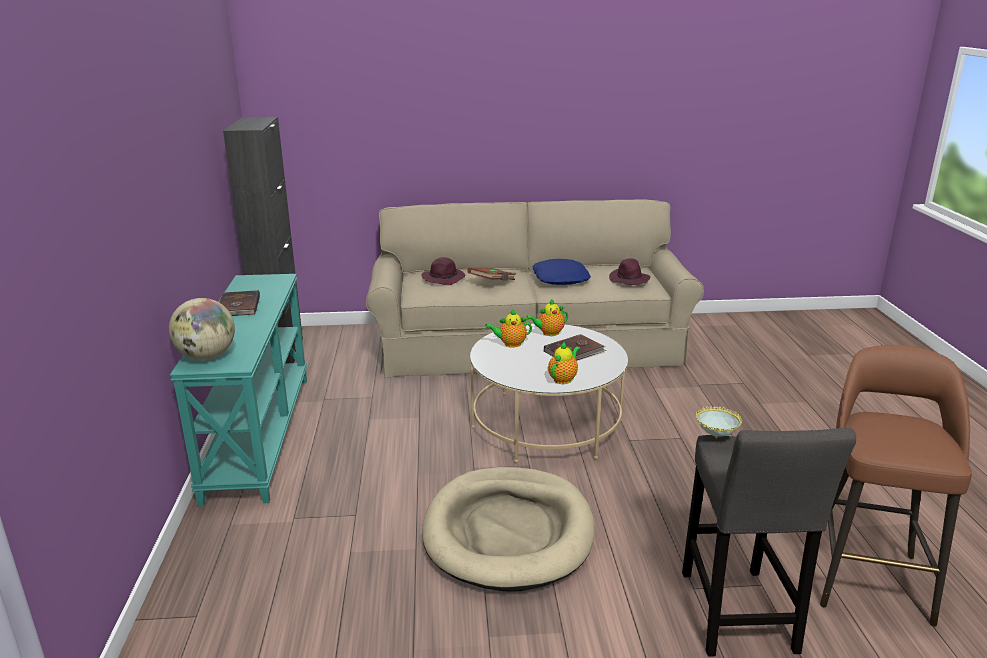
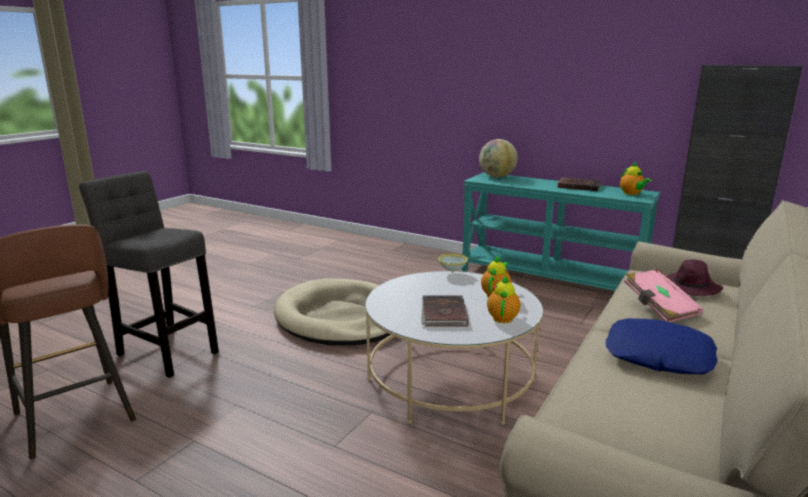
camera: 125 degrees right, 5 degrees down
(493, 283) = (659, 308): brown book -> pink book
(563, 379) = (398, 292): teapot -> teapot (632, 194)
(629, 280) = (609, 405): purple hat -> none
(716, 438) = (188, 231): bowl -> bowl (452, 273)

